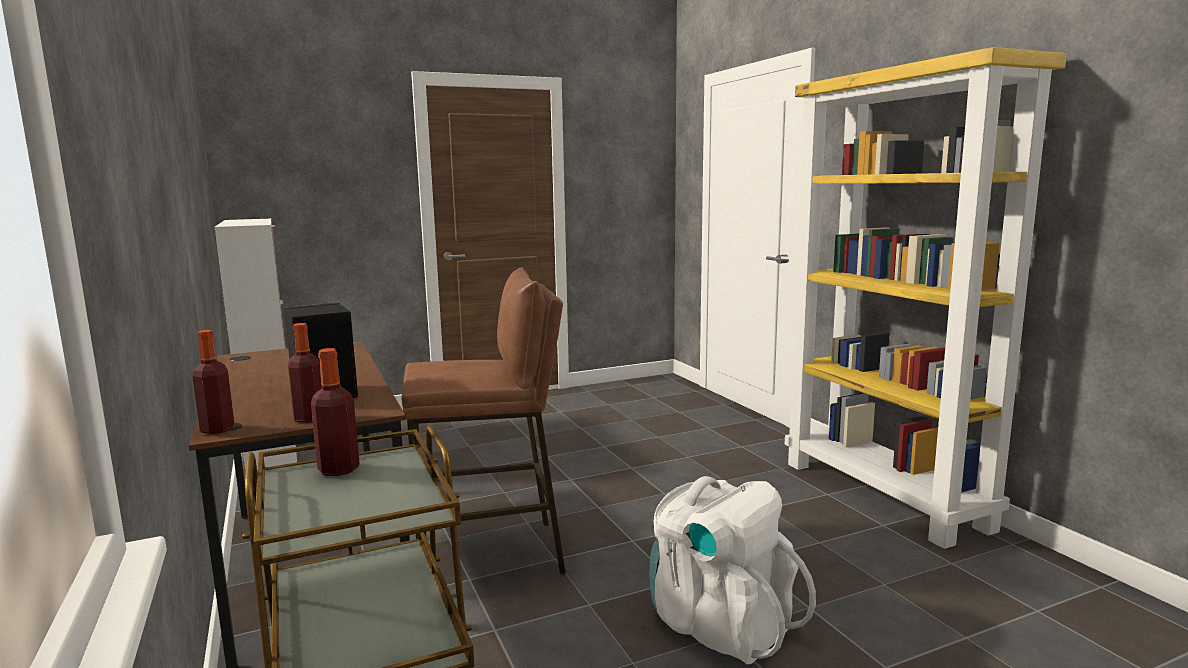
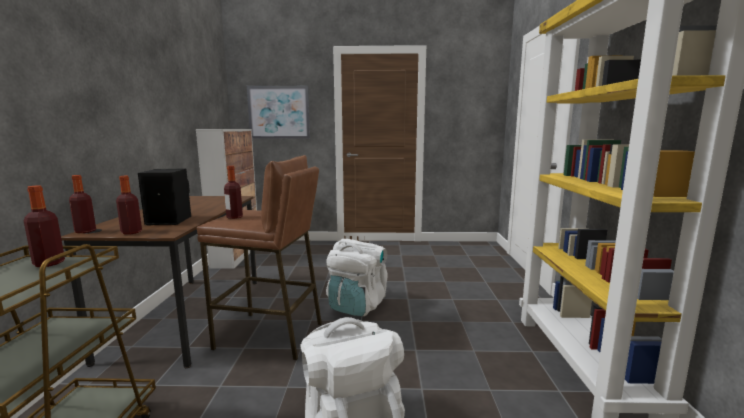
camera: 25 degrees right, 0 degrees up
(315, 186) = (279, 112): none -> picture
(440, 374) = (234, 217): none -> bottle
(572, 490) = (357, 305): none -> white backpack

